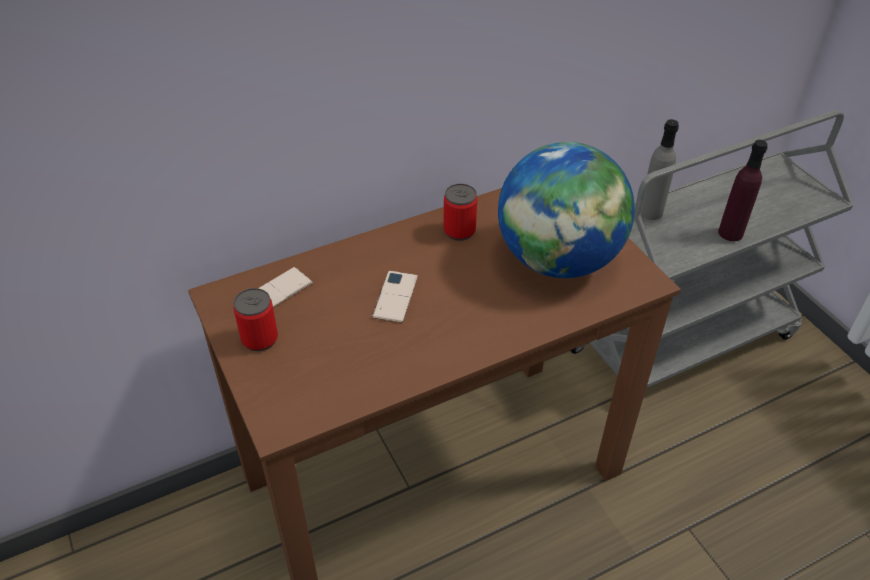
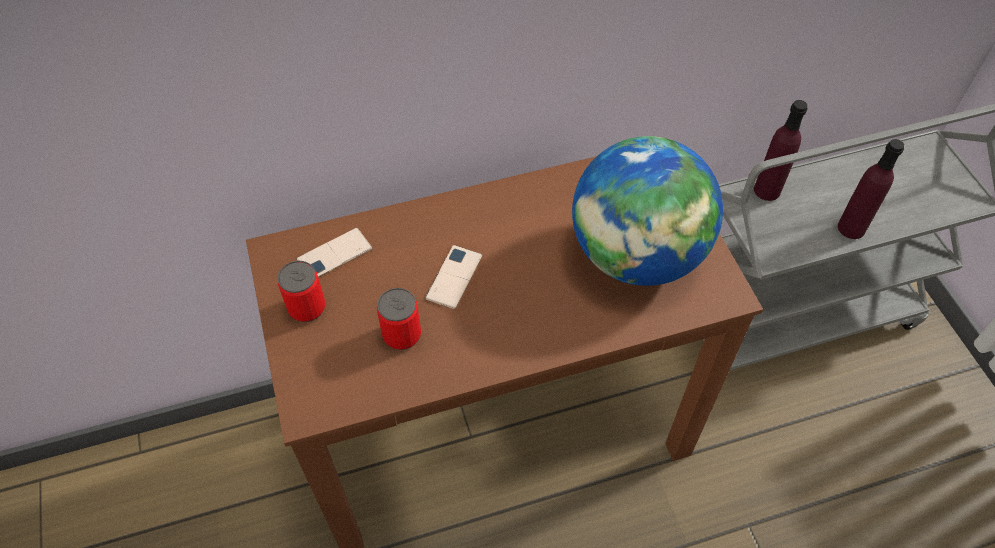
camera: 10 degrees right, 10 degrees up
(459, 231) = (538, 205): can -> can (402, 335)
(650, 212) = (767, 190): grey bottle -> purple bottle

